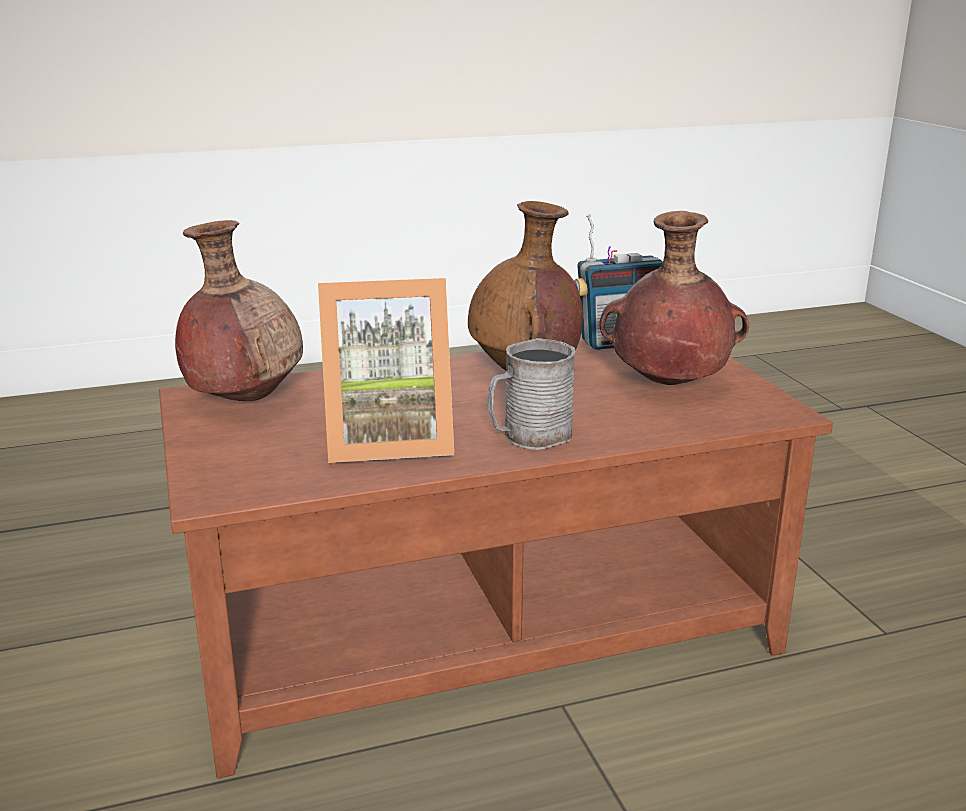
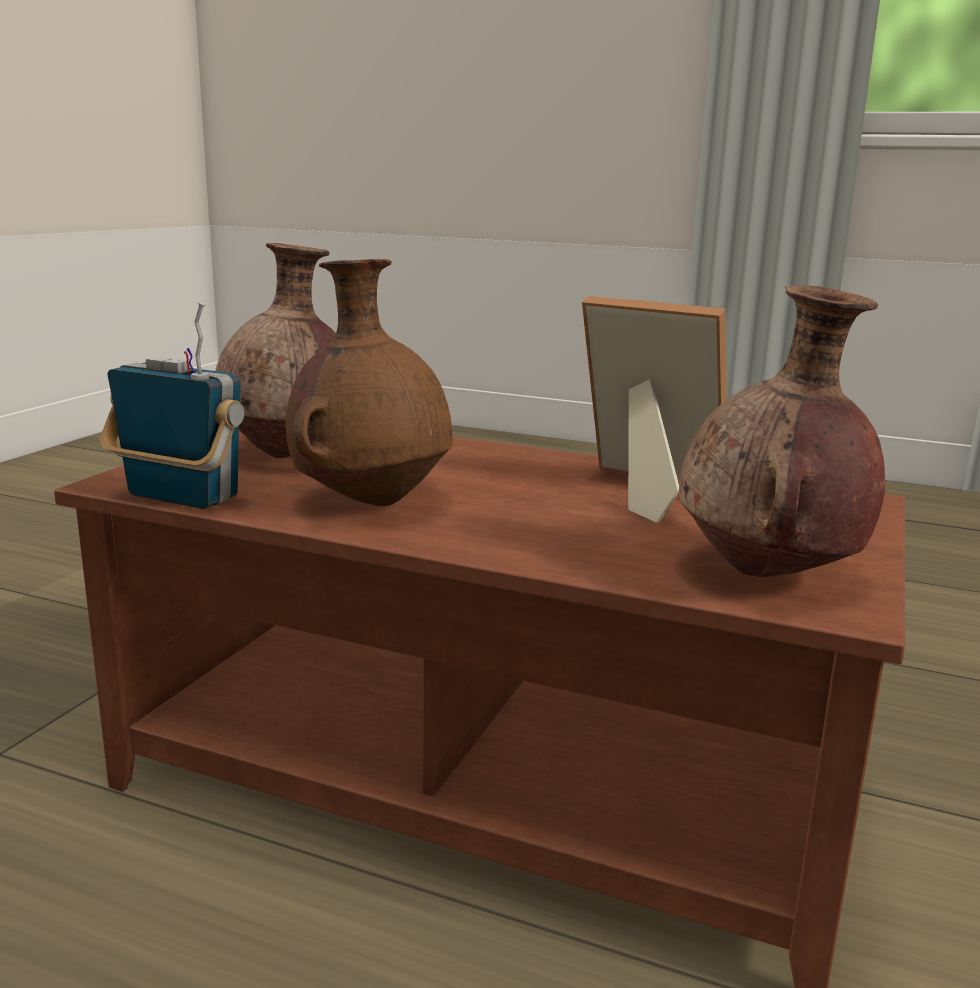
camera: 140 degrees left, 5 degrees down
(529, 437) = (512, 460): grey mug -> none

